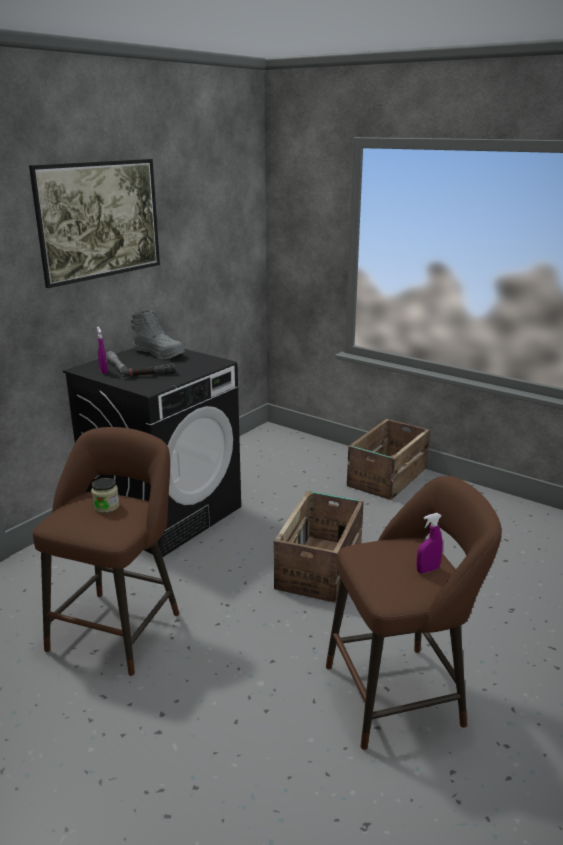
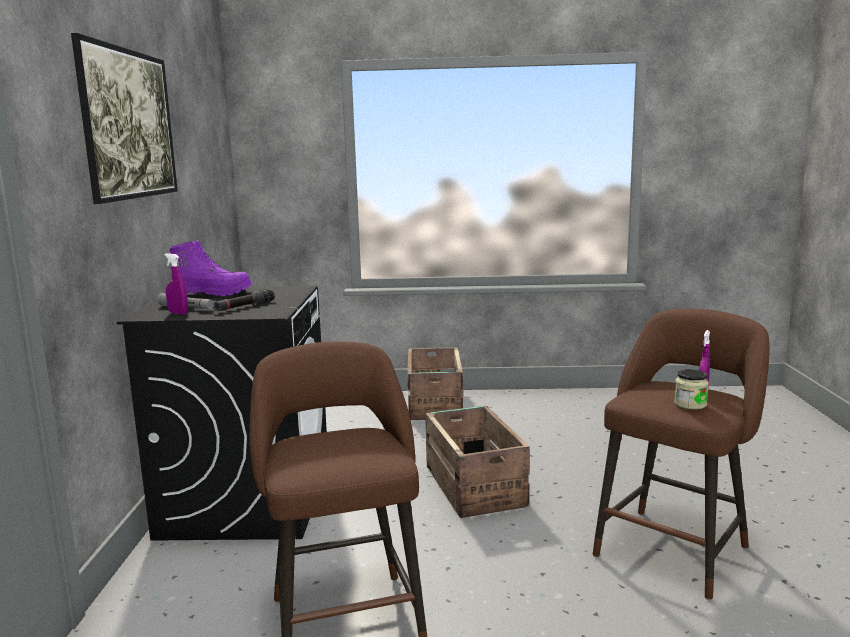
camera: 35 degrees left, 10 degrees down
(106, 506) = (335, 442): jar -> jar (690, 404)
(159, 354) = (213, 293): grey boot -> purple boot

